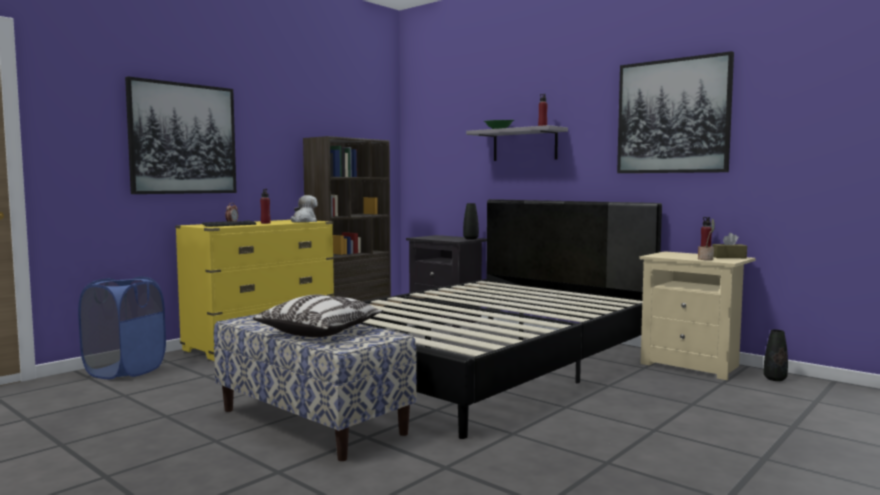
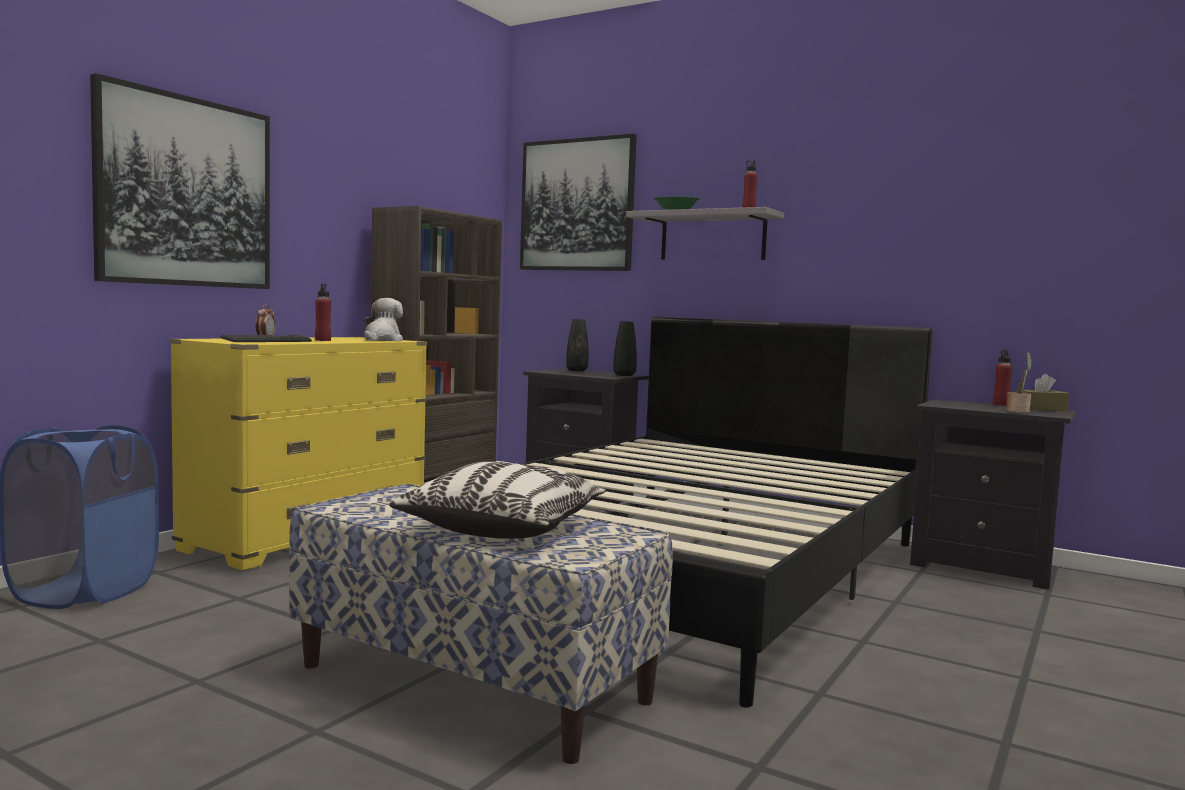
camera: 10 degrees left, 0 degrees up
(673, 116) = (953, 202): picture -> picture (577, 205)
(693, 365) = (984, 566): beige nightstand -> black nightstand
(775, 379) = (1109, 586): black vase -> black vase (577, 370)

